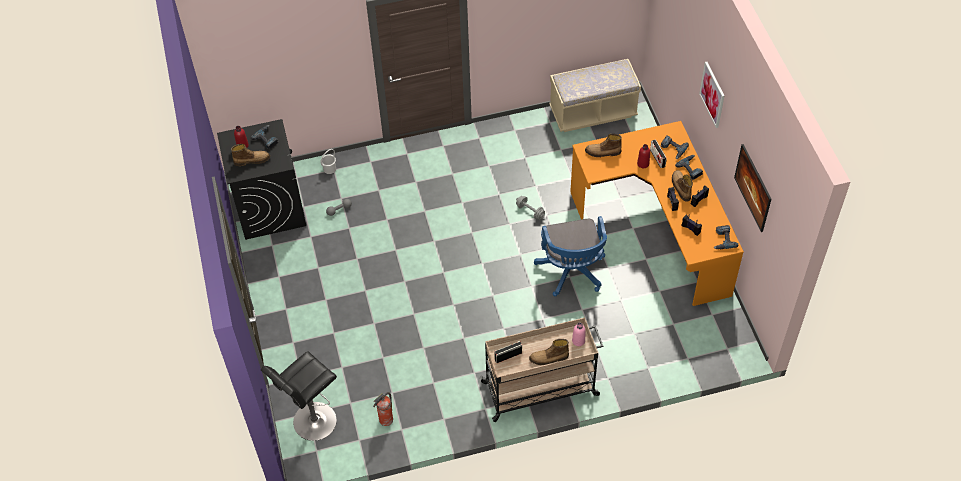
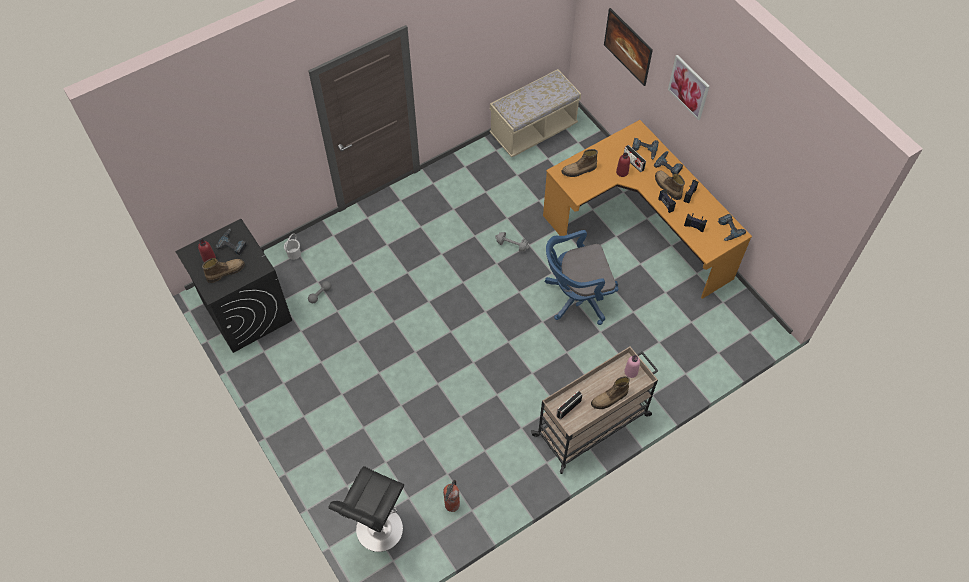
camera: 20 degrees left, 5 degrees up
(572, 272) = (576, 296): blue office chair -> blue office chair turned 105 degrees clockwise
(751, 196) = (759, 181): picture -> picture (626, 55)

